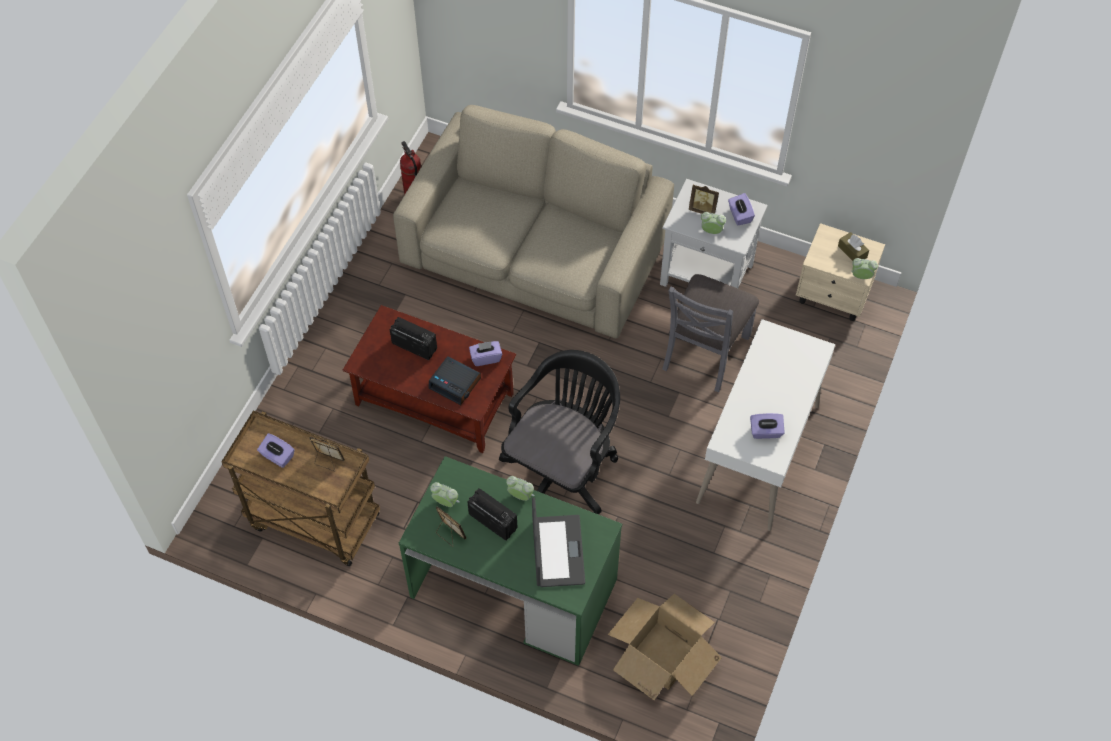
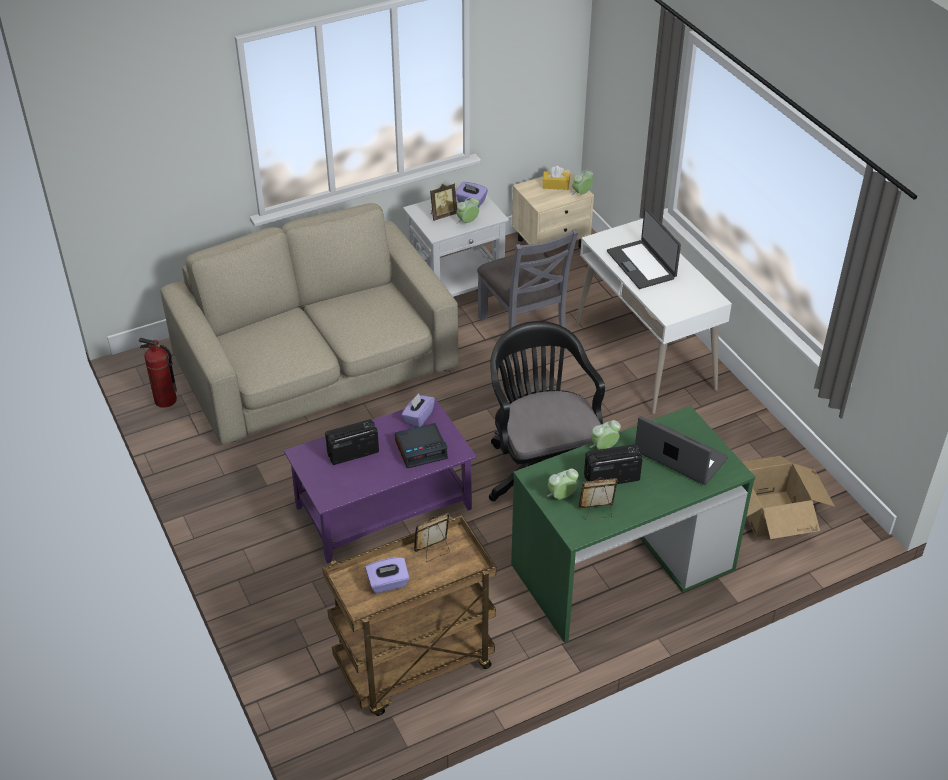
camera: 50 degrees left, 15 degrees down
(436, 399) = (384, 507): brown coffee table -> purple coffee table
(765, 432) = (683, 290): purple tissue box -> none
(769, 382) = (642, 264): none -> laptop
(852, 251) = (555, 185): brown tissue box -> yellow tissue box

